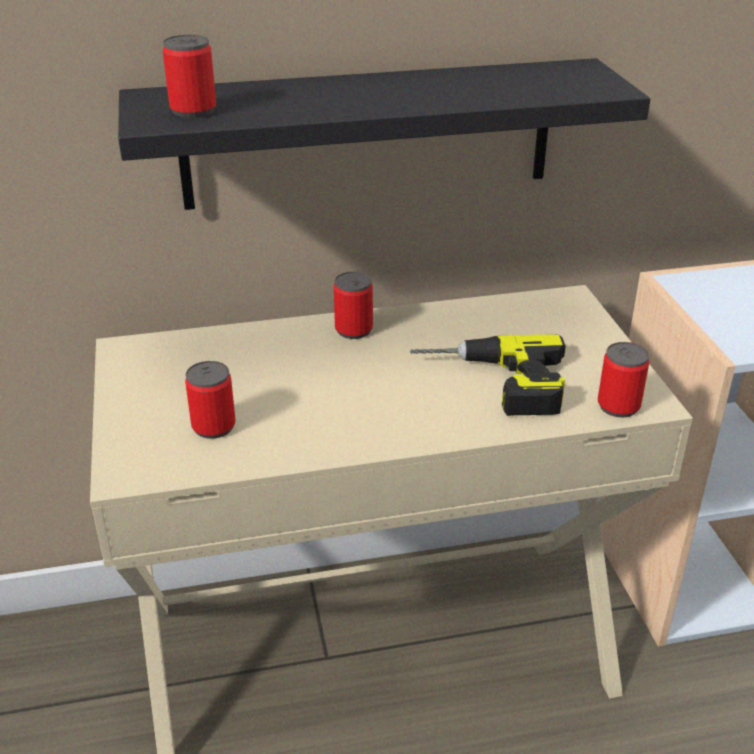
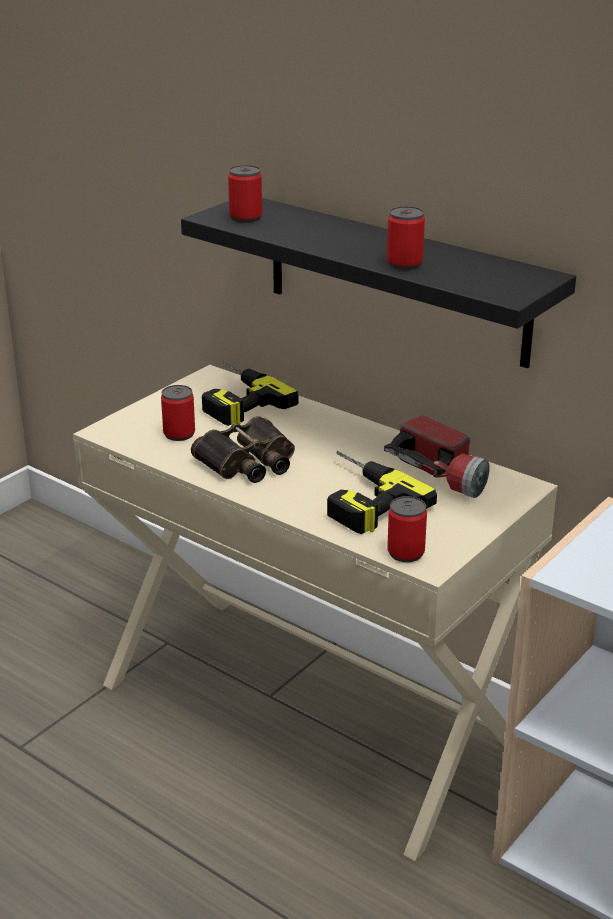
camera: 50 degrees right, 5 degrees down
(195, 359) = (233, 399): none -> power drill
(338, 412) = (248, 462): none -> binoculars
(353, 330) = (345, 429): can -> can (404, 264)
(501, 323) = (441, 474): none -> flashlight

